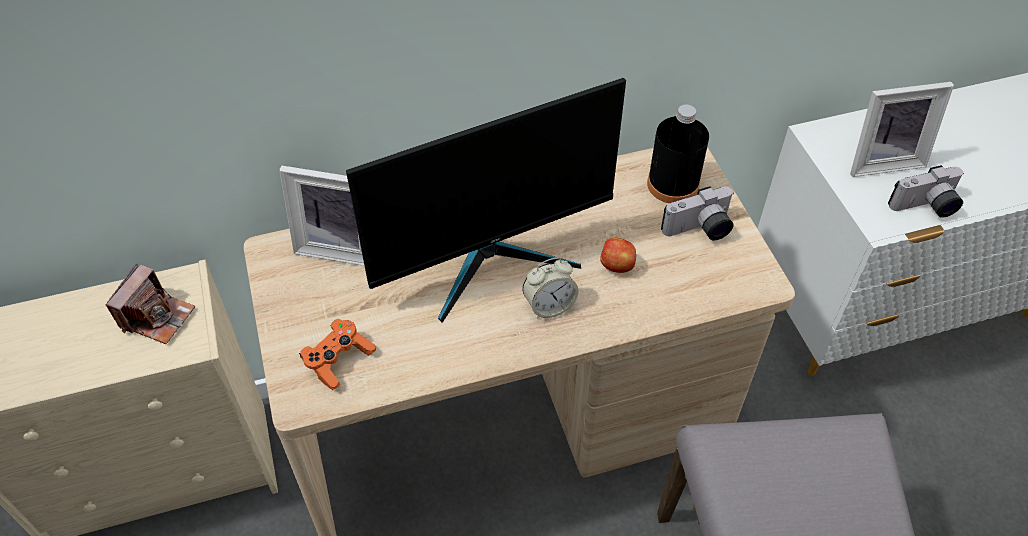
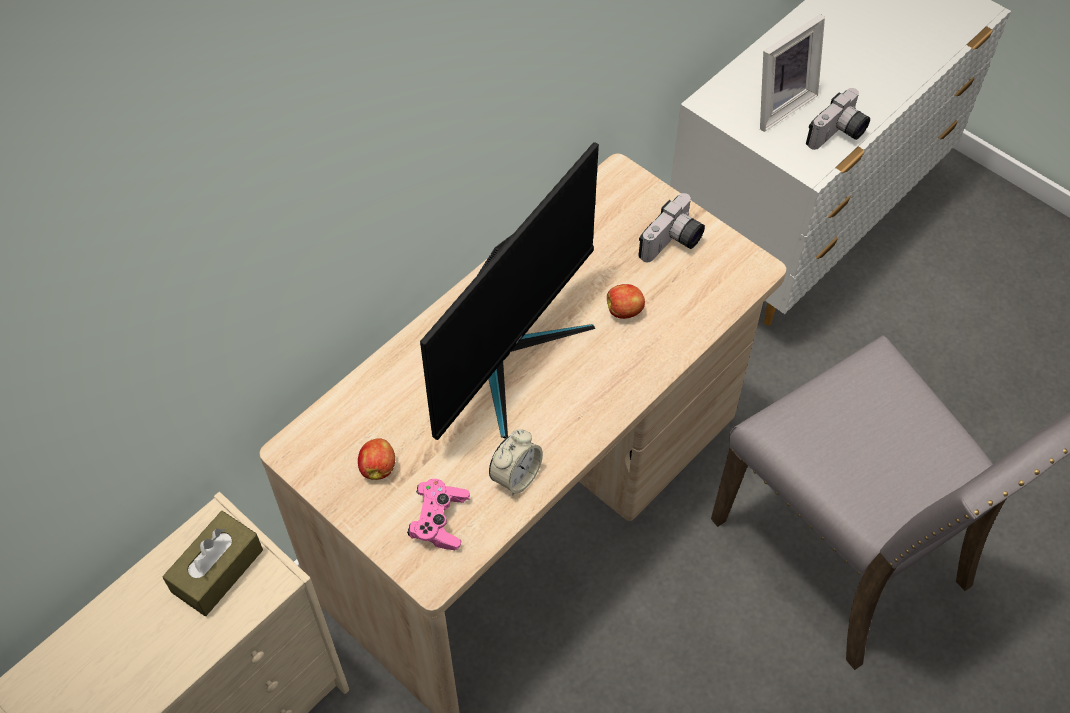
camera: 30 degrees left, 5 degrees up
(157, 317) = (217, 571): camera -> brown tissue box
(323, 294) = (378, 467): none -> apple
(338, 360) = (439, 520): orange game controller -> pink game controller
(340, 246) = (359, 413): picture frame -> none
(549, 306) = (591, 377): alarm clock -> alarm clock (516, 476)
(673, 184) = (622, 209): black bottle -> none

